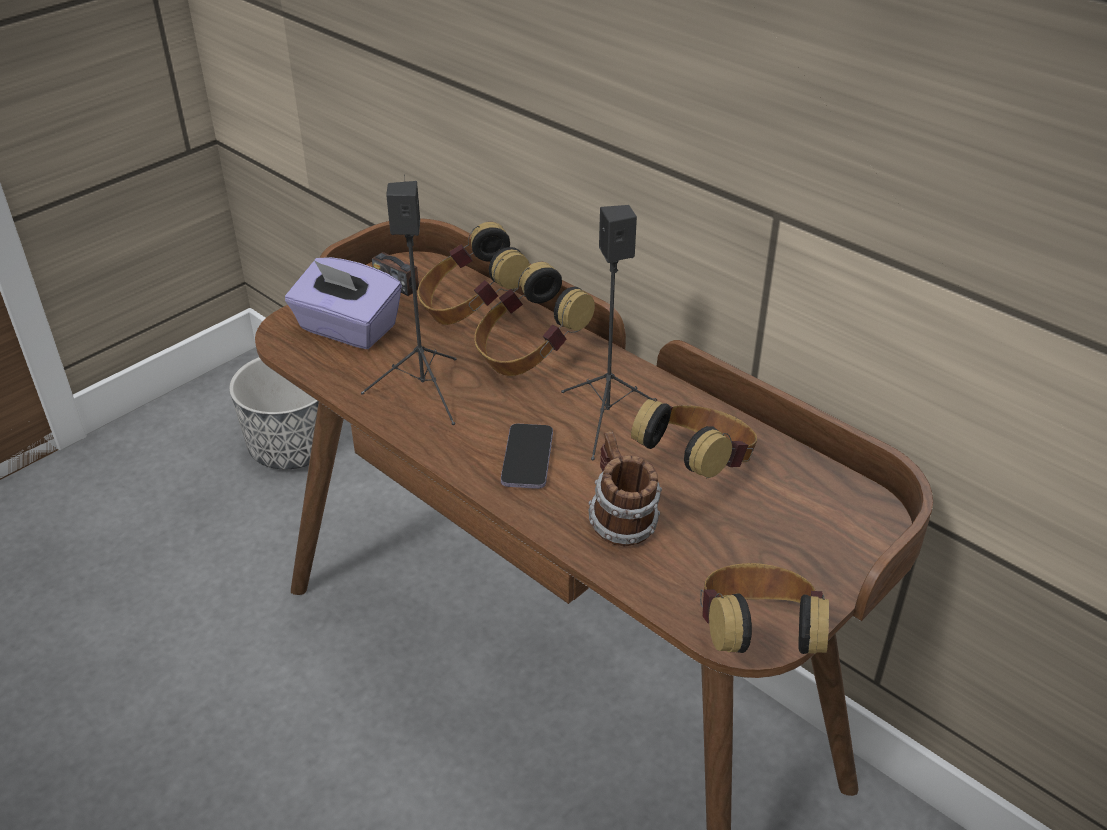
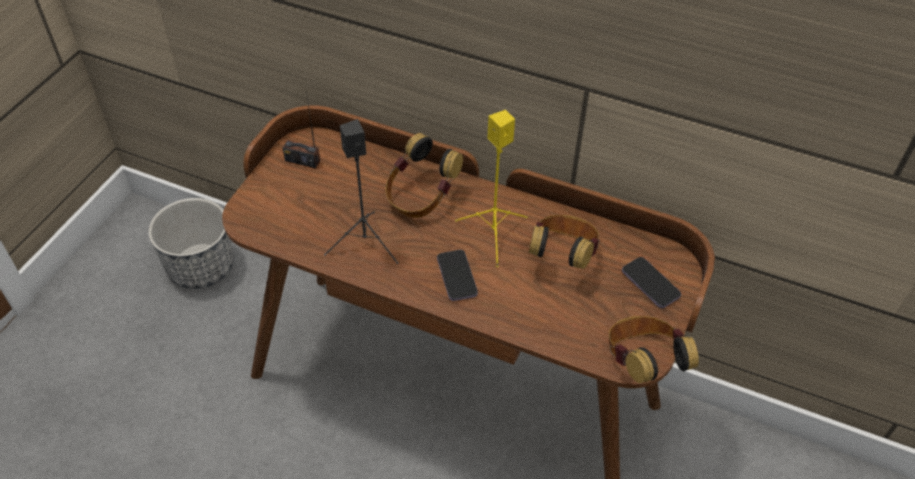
camera: 20 degrees left, 10 degrees up
(347, 329) = (287, 206): purple tissue box -> none
(470, 309) = (364, 169): headphones -> none
(607, 420) = (493, 235): black speaker -> yellow speaker
(620, 523) = (533, 307): mug -> none
(819, 535) = (650, 284): none -> phone

